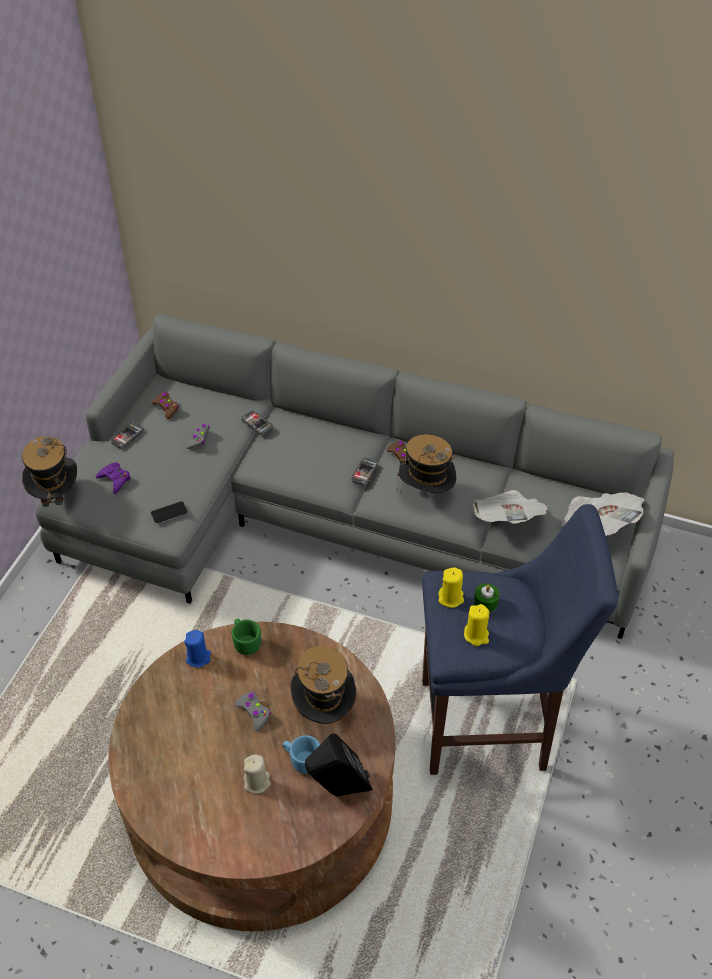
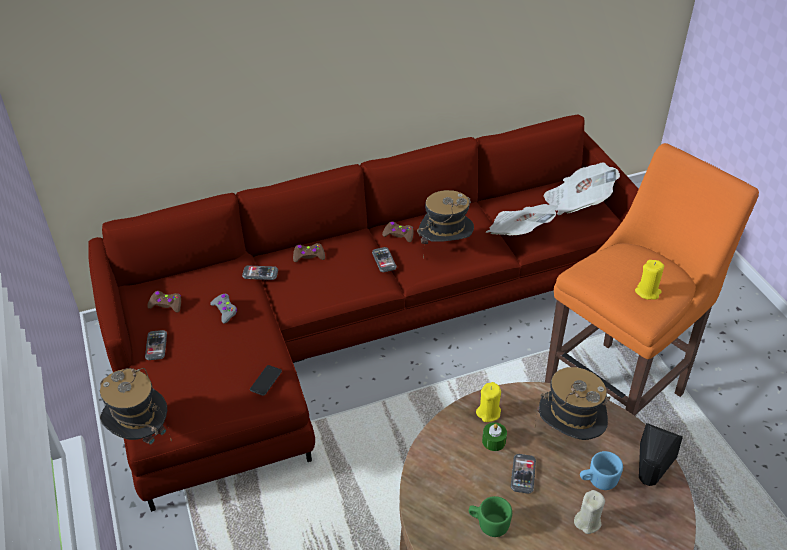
camera: 40 degrees left, 5 degrees down
(115, 479) = (186, 385): purple game controller -> none
(198, 658) = (432, 467): blue candle -> none
(246, 642) = (454, 429): green mug -> green mug (488, 524)
(254, 712) = (523, 474): grey game controller -> phone
(310, 431) = (309, 256): none -> brown game controller
(338, 518) = (357, 324): grey sofa -> red sofa
(451, 598) = (601, 279): yellow candle -> yellow candle (488, 412)
(485, 602) = (626, 268): green candle -> green candle (494, 441)
(490, 725) = (618, 391): blue stool -> orange stool

